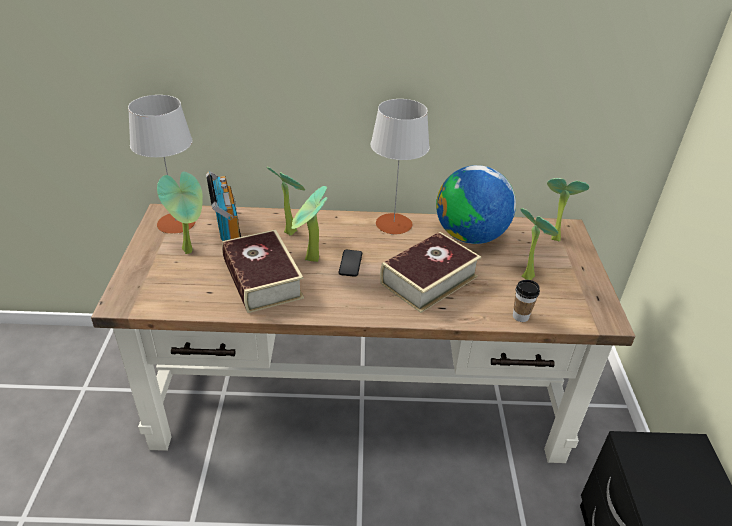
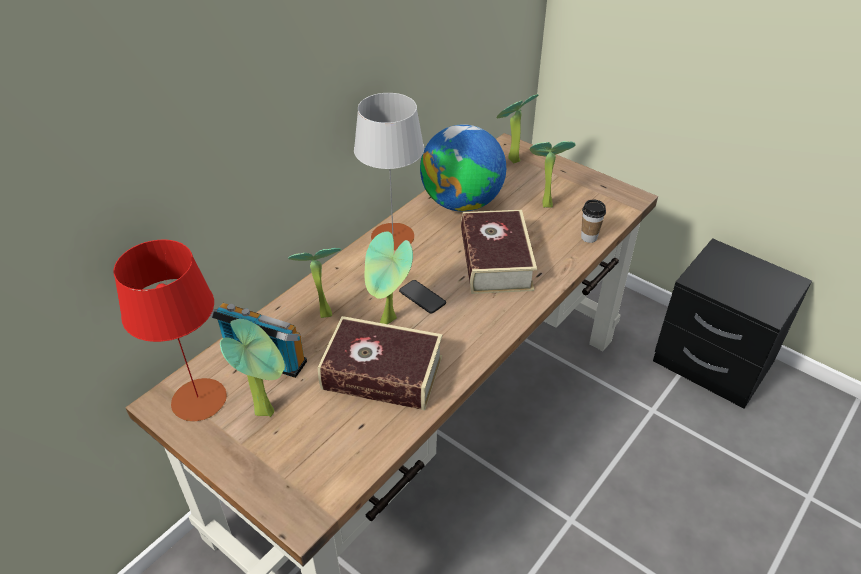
camera: 50 degrees left, 5 degrees up
(176, 223) = (198, 399): grey table lamp -> red table lamp

